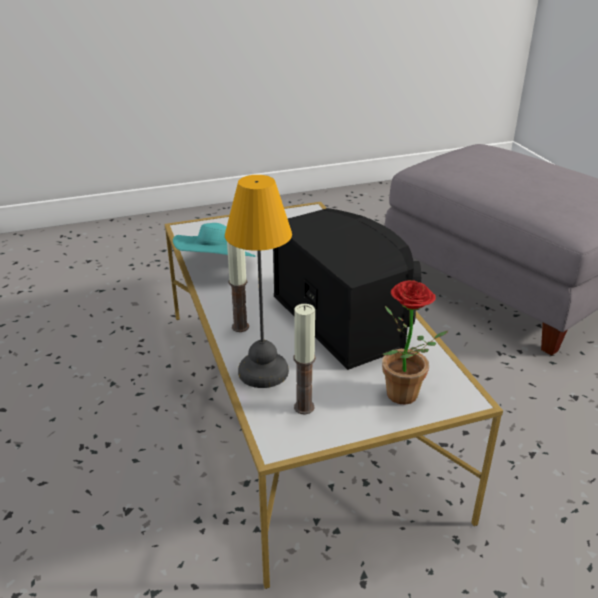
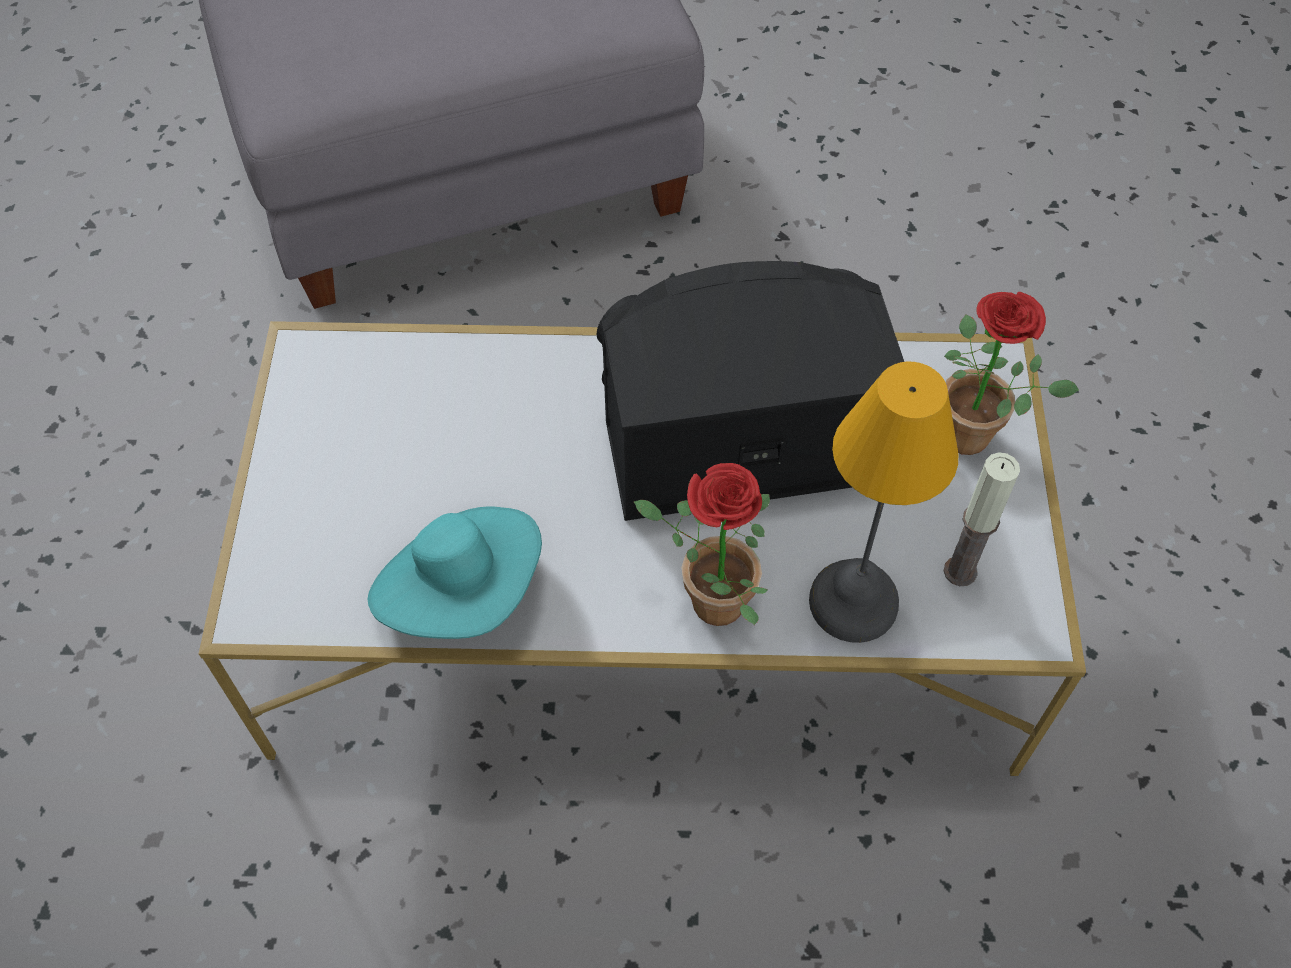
camera: 70 degrees left, 25 degrees up
(240, 327) = (706, 603): candle -> potted plant

